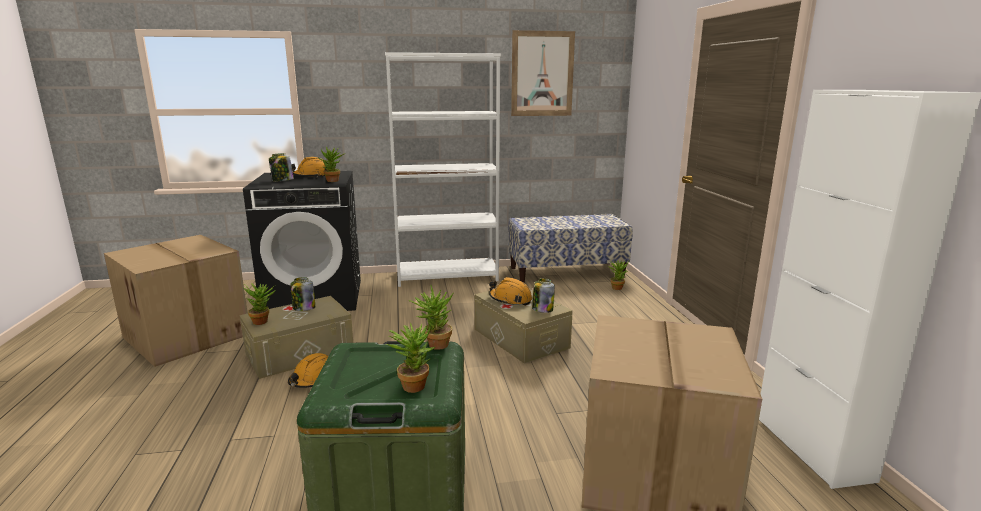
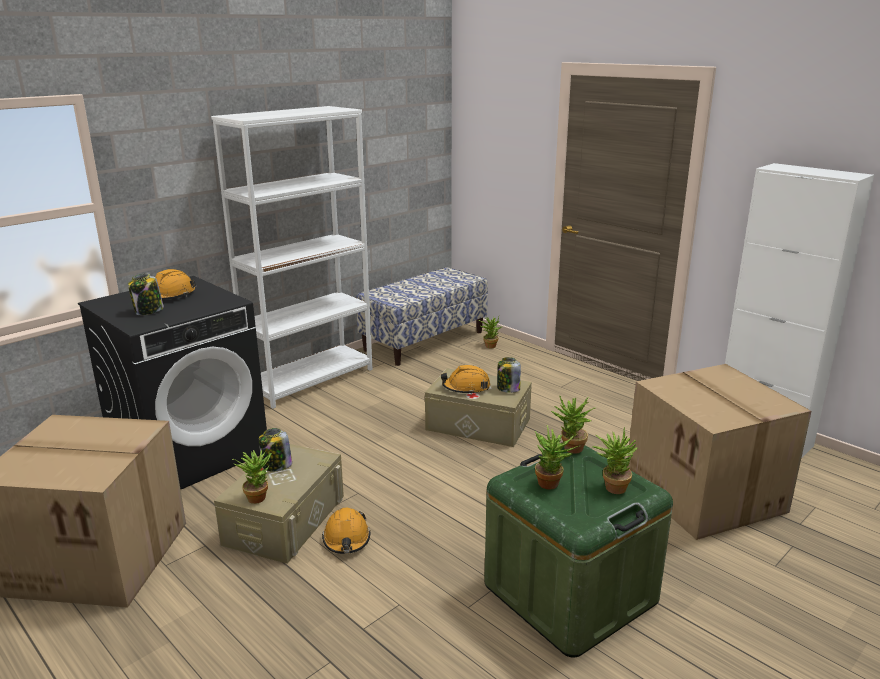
camera: 35 degrees left, 5 degrees up
(333, 181) = (220, 298): potted plant -> potted plant (552, 484)
(542, 74) = (375, 122): picture -> none

